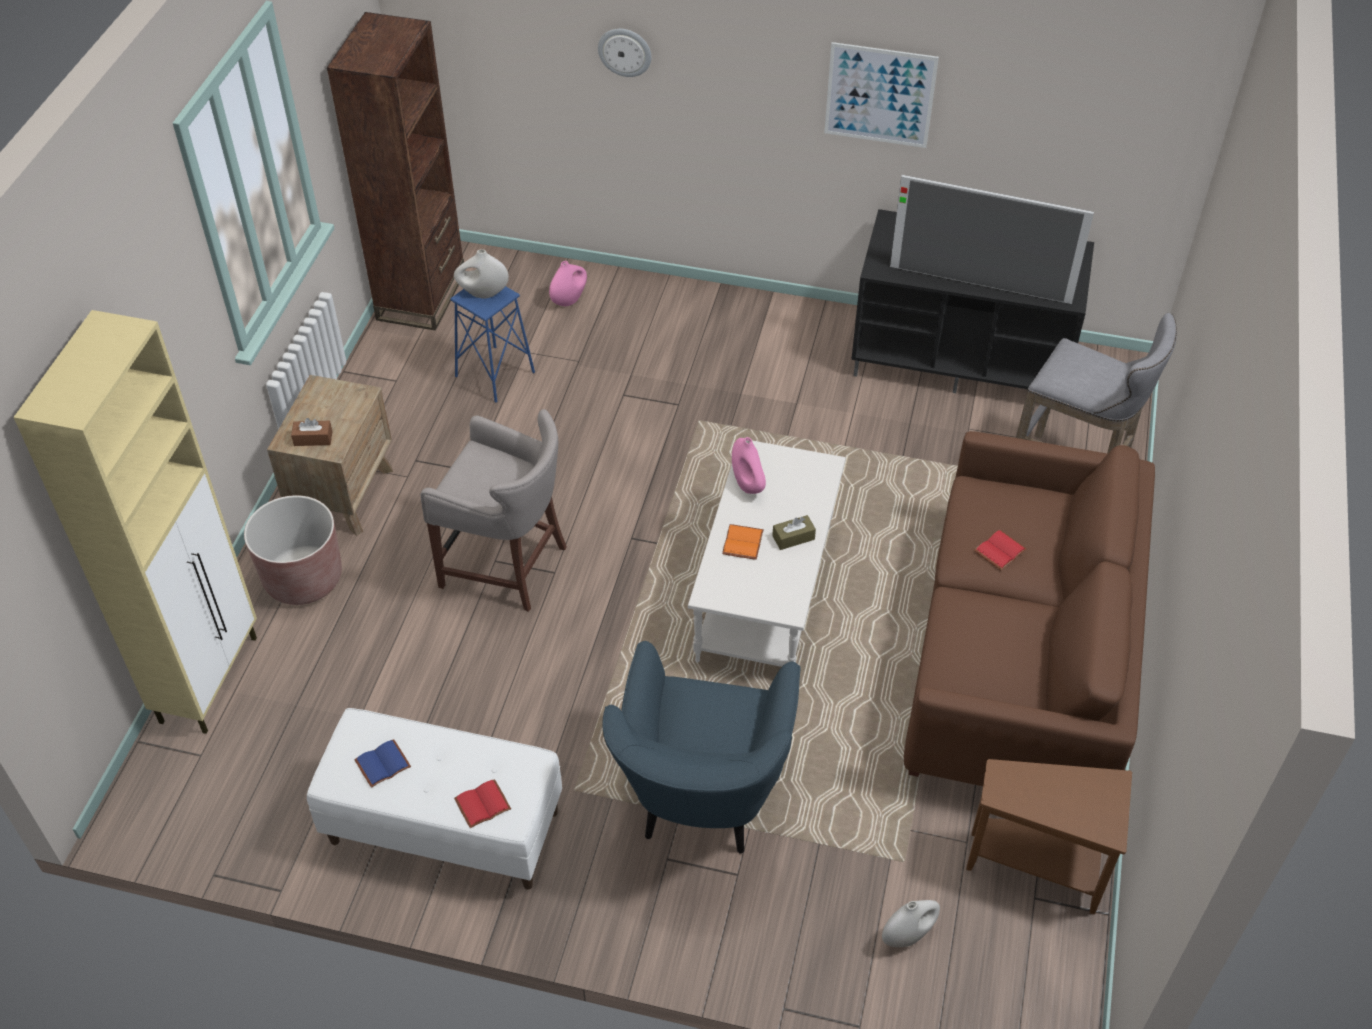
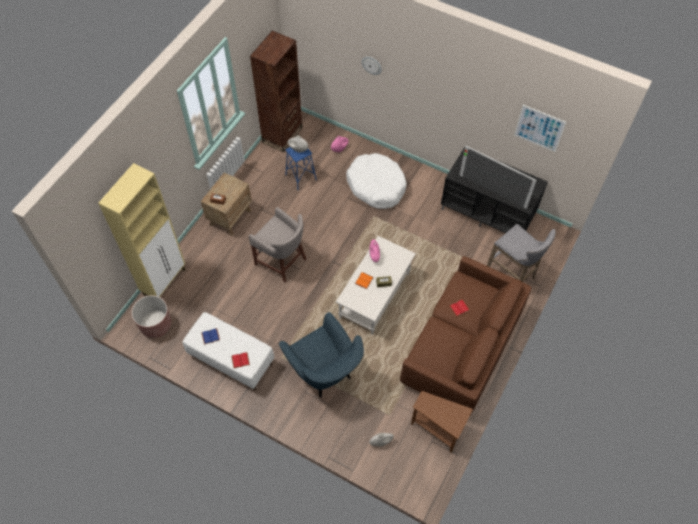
camera: 15 degrees right, 10 degrees up
(303, 578) = (207, 249): brown planter -> brown planter (156, 325)
(683, 357) = (376, 185): none -> white dog bed
(702, 801) = (324, 373): blue armchair -> blue armchair turned 60 degrees counterclockwise
(880, 95) = (468, 107): picture -> picture (539, 128)

